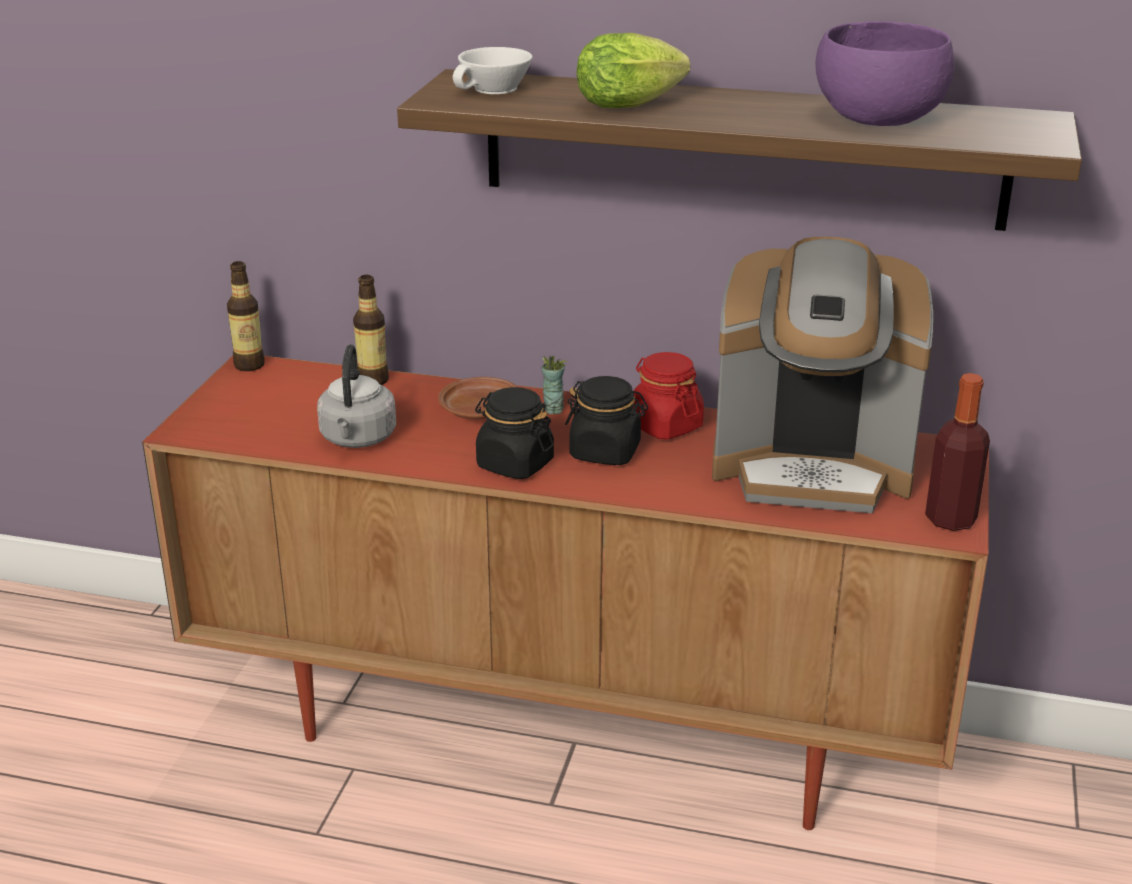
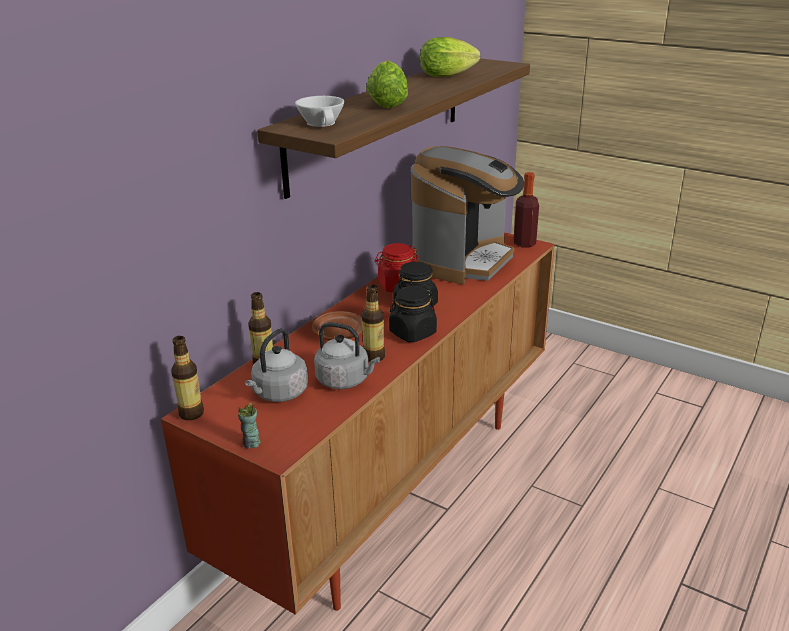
camera: 70 degrees left, 0 degrees up
(309, 404) = (279, 394): none -> grey kettle
(430, 447) = (374, 356): none -> bottle
(553, 409) = (354, 312): cup -> cup (251, 443)
(879, 117) = (450, 76): purple bowl -> lettuce

